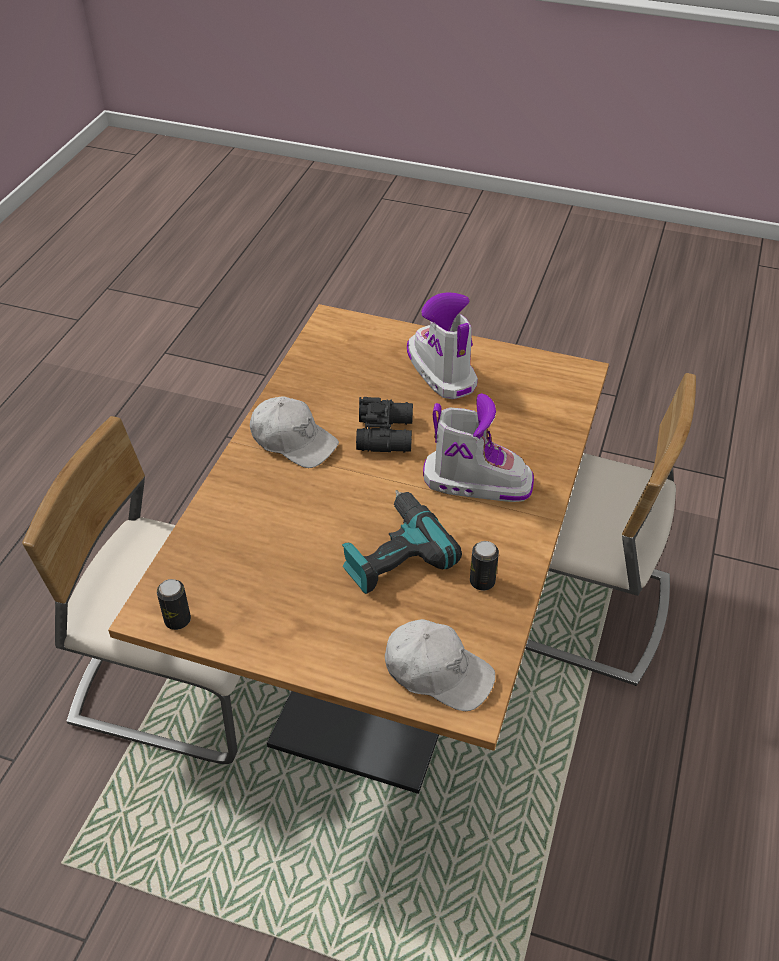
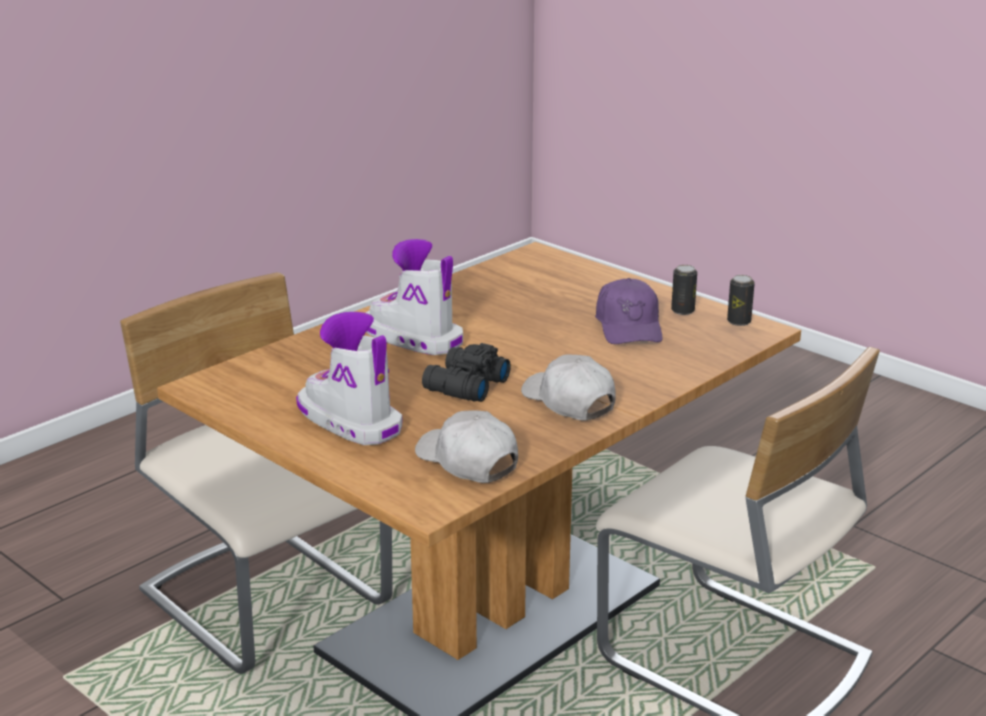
camera: 155 degrees left, 20 degrees down
(288, 570) = (629, 327): none -> purple cap
(393, 553) = (530, 317): power drill -> none
(438, 672) = (547, 266): white cap -> white cap (467, 461)
(440, 370) = (348, 421): boot -> boot turned 135 degrees clockwise
(482, 581) = (472, 292): can -> can (682, 311)

